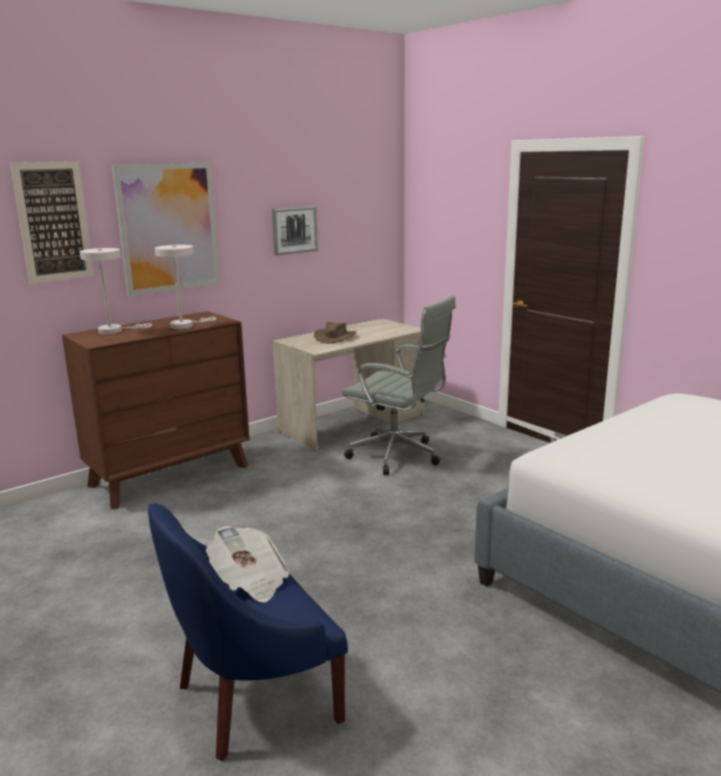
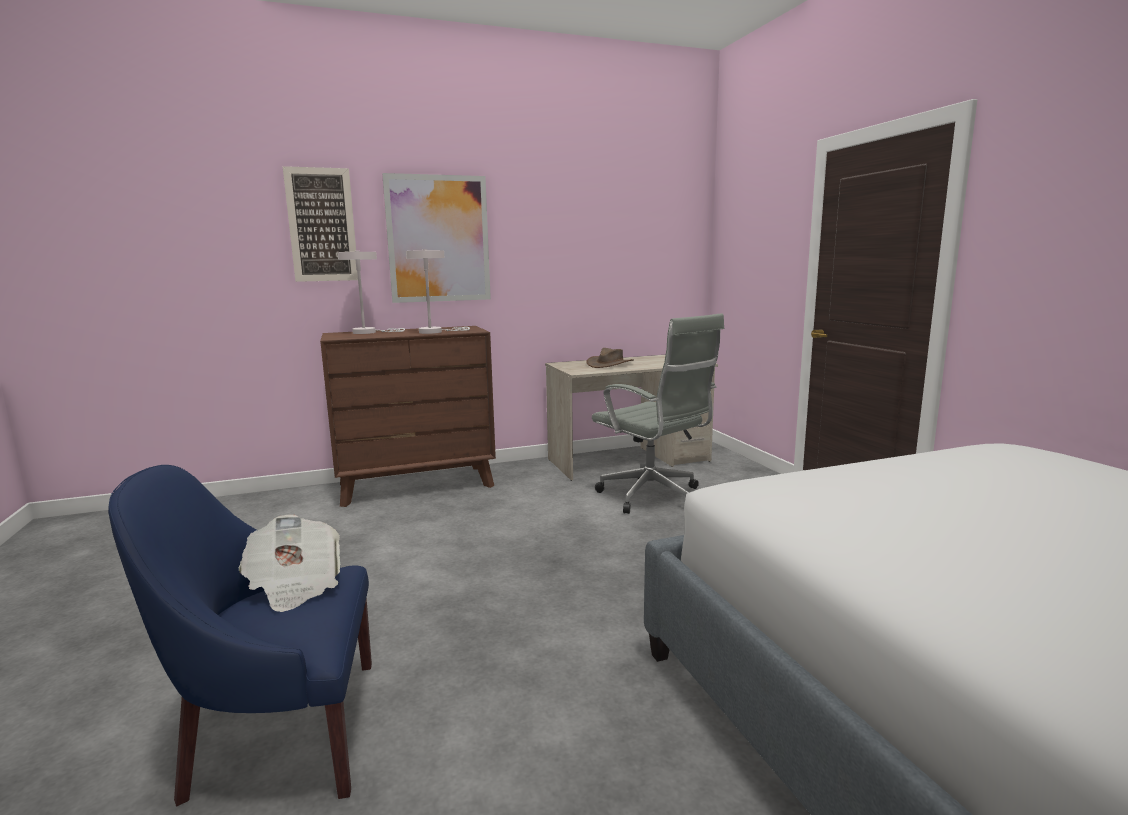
camera: 20 degrees right, 5 degrees down
(294, 230) = (578, 251): picture -> none

